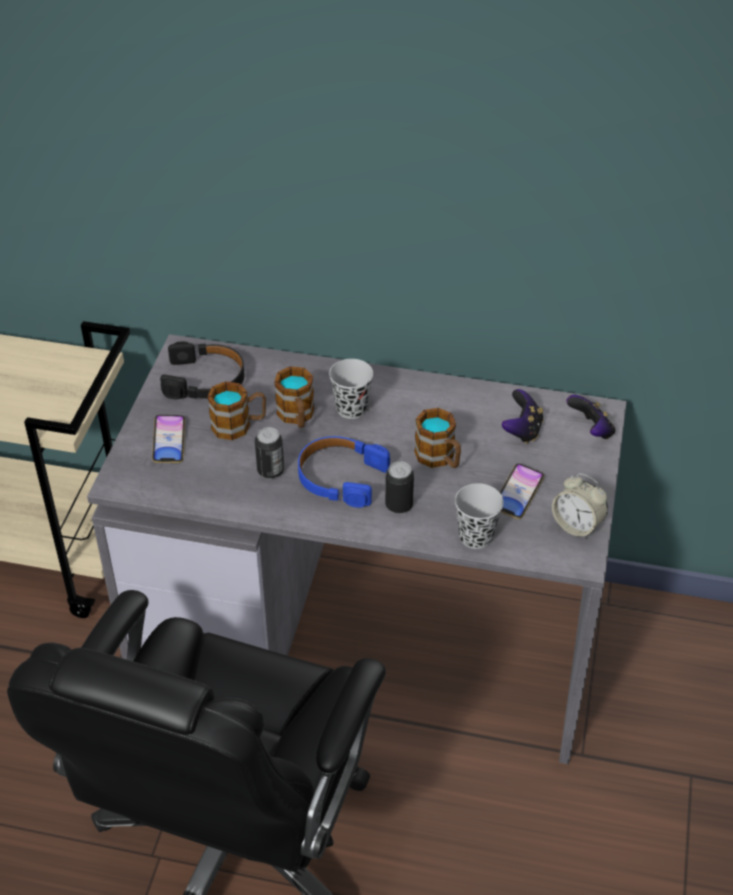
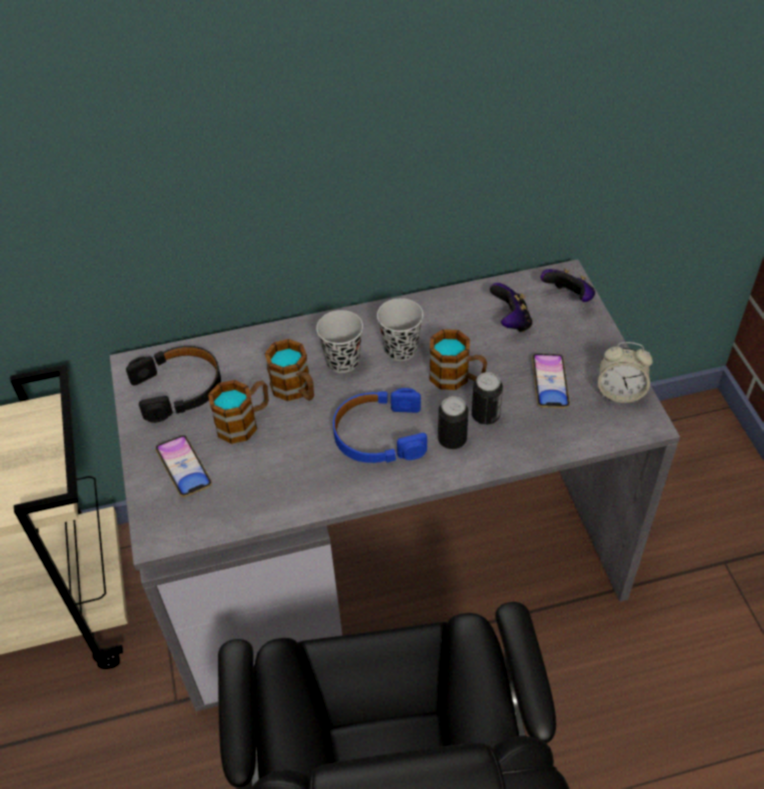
camera: 25 degrees left, 5 degrees up
(270, 471) = (307, 456): can -> can (485, 416)
(476, 536) = (542, 441): black cup -> black cup (400, 349)

